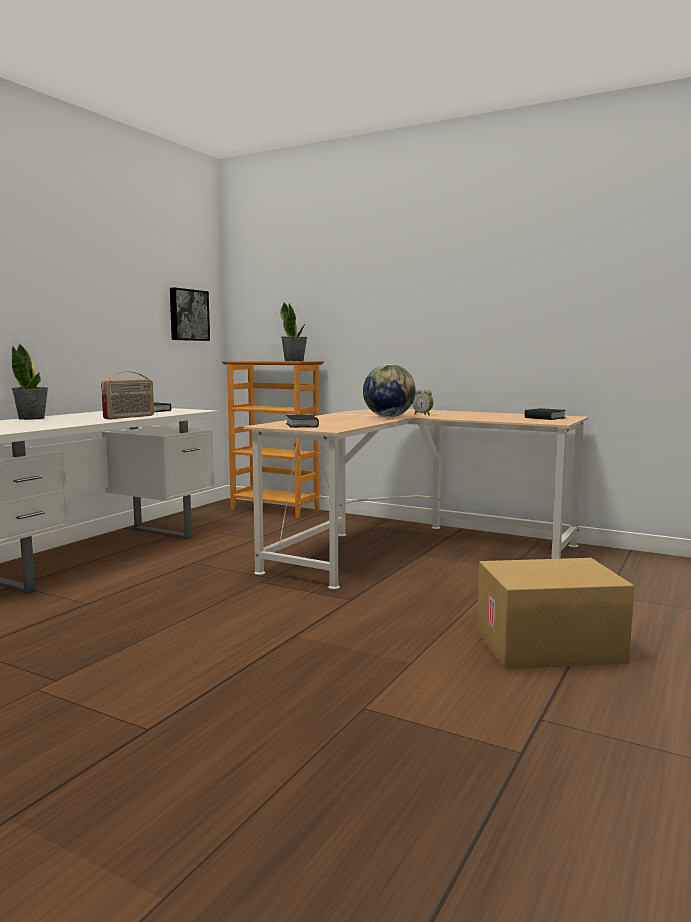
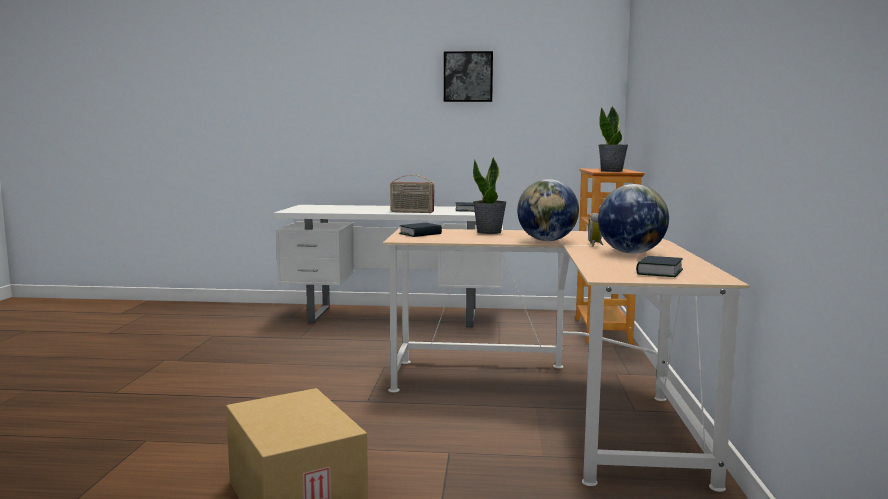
camera: 65 degrees right, 0 degrees up
(32, 418) = (376, 206): potted plant -> potted plant (489, 232)
(188, 315) = (567, 122): picture -> picture (468, 77)
(466, 415) = (631, 253): none -> globe

